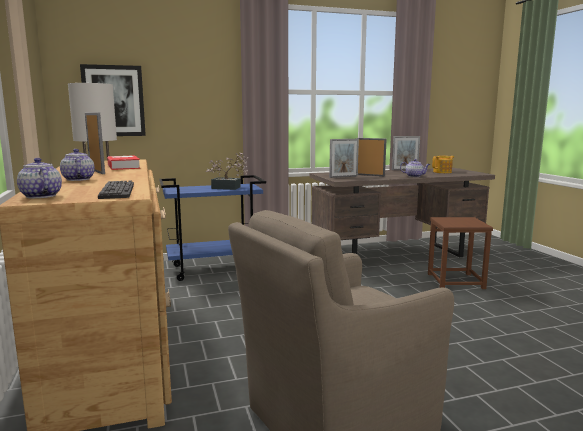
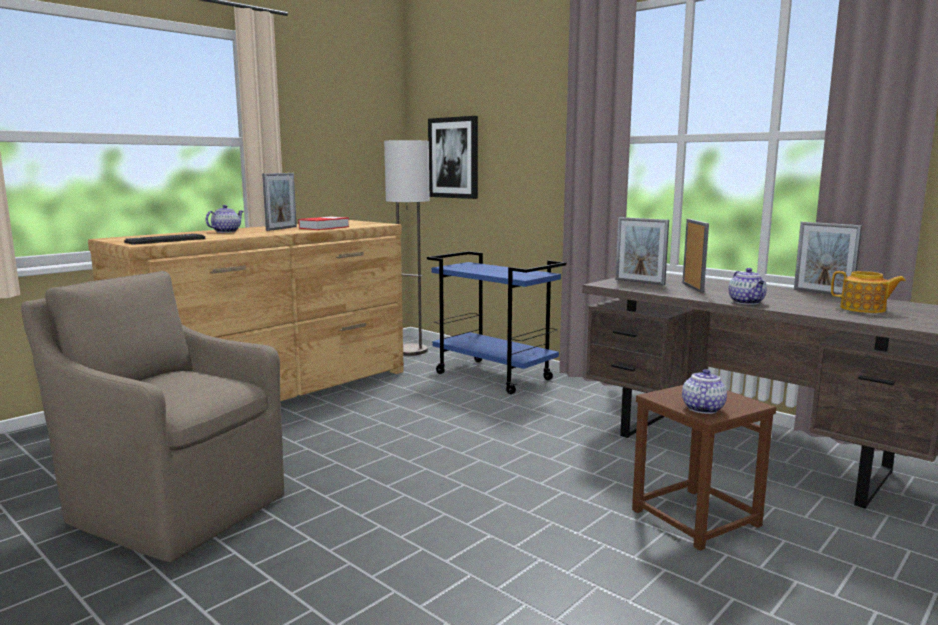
camera: 60 degrees right, 0 degrees up
(40, 196) = (133, 237): teapot -> teapot (702, 408)
(229, 188) = (506, 273): potted plant -> none

